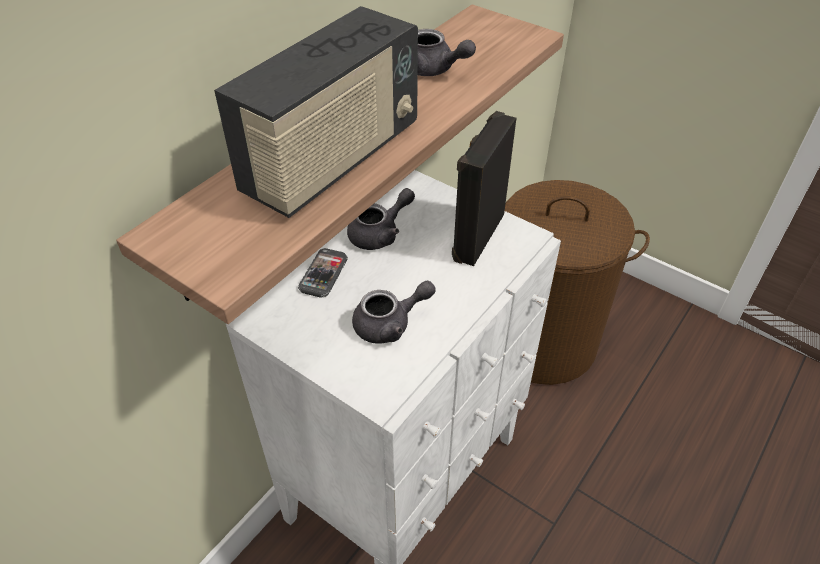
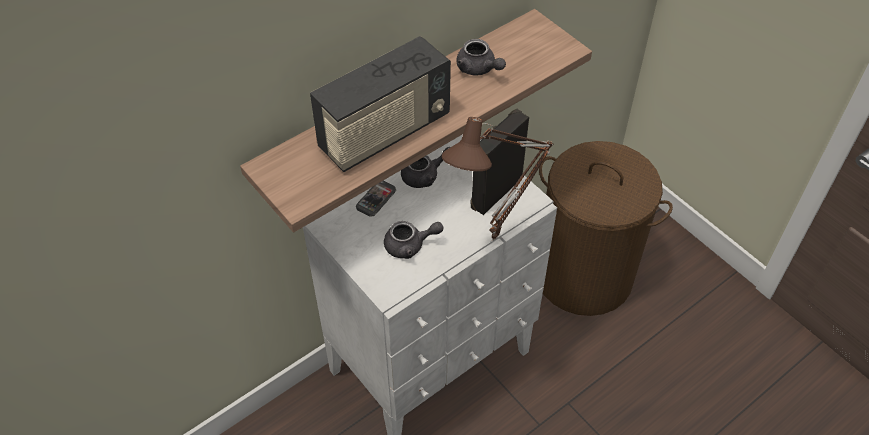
camera: 15 degrees right, 5 degrees up
(504, 296) = (496, 242): none -> brown table lamp

